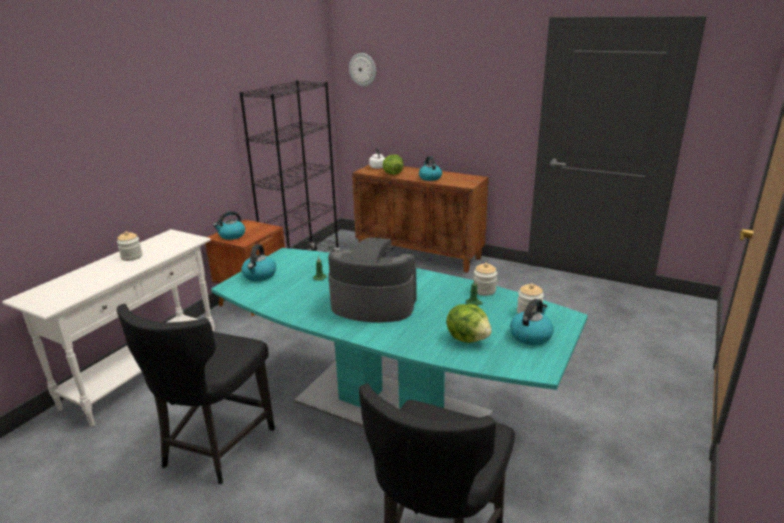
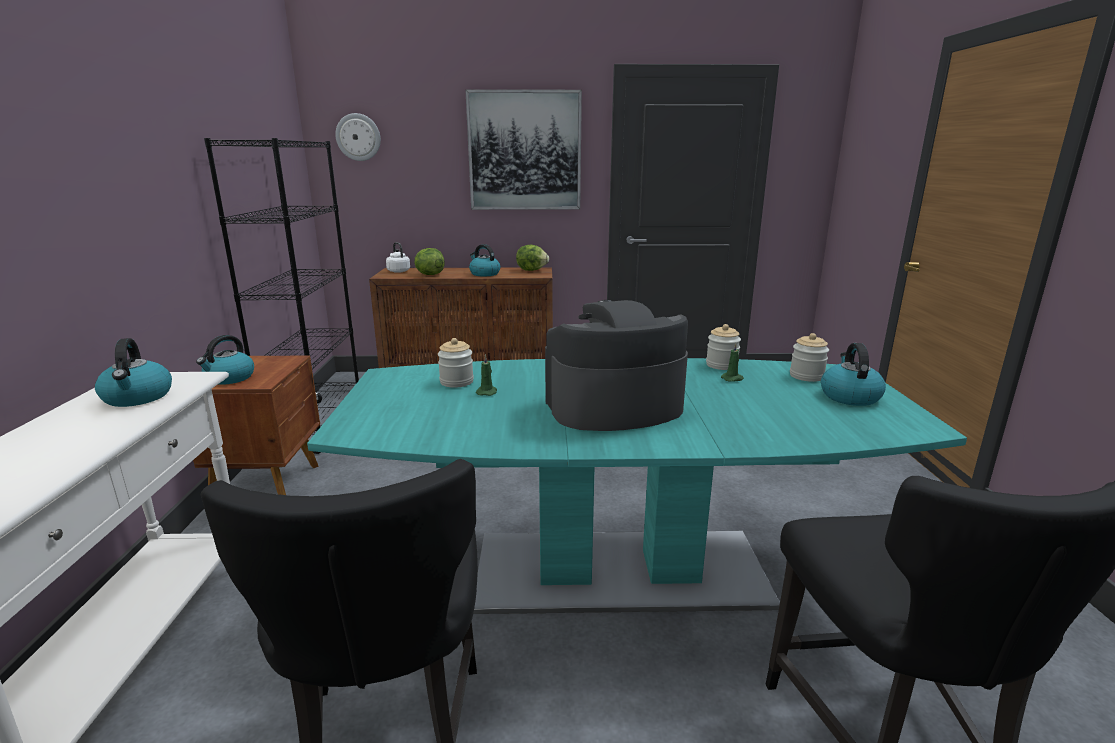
camera: 30 degrees left, 5 degrees down
(132, 257) = (76, 424): jar -> jar (456, 382)
(259, 275) = (380, 408): kettle -> kettle (138, 397)
(468, 338) = (793, 415): lettuce -> lettuce (532, 270)
(474, 85) = (524, 151): none -> picture

